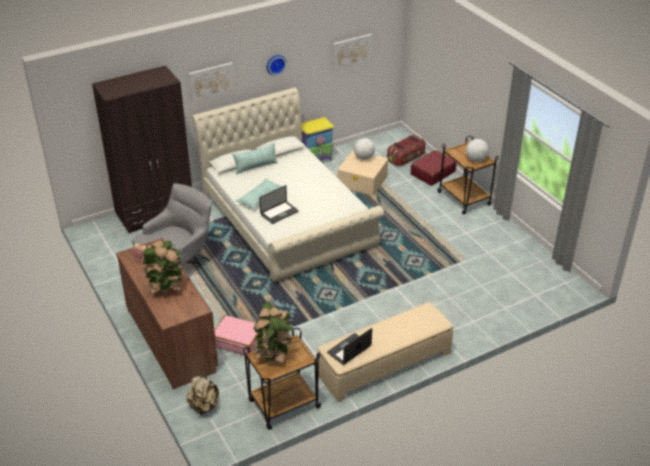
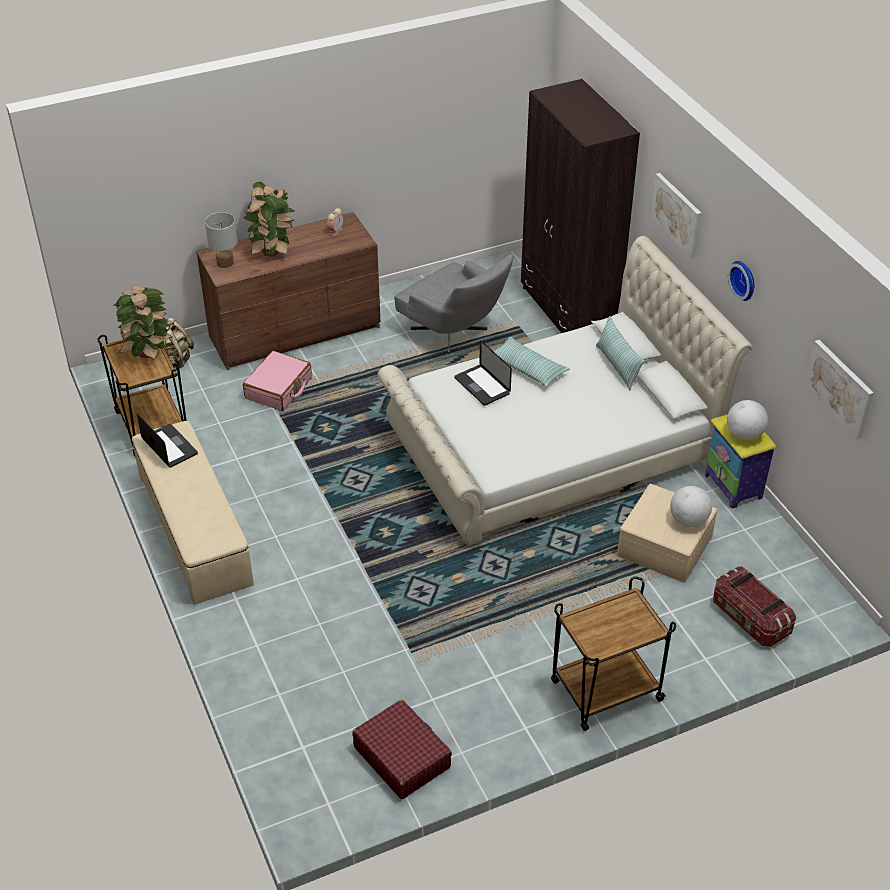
camera: 95 degrees right, 5 degrees up
(180, 310) = (225, 262): none -> grey table lamp
(432, 173) = (697, 654): red suitcase -> red suitcase (402, 757)
(476, 159) = (602, 634): globe -> globe (744, 435)

